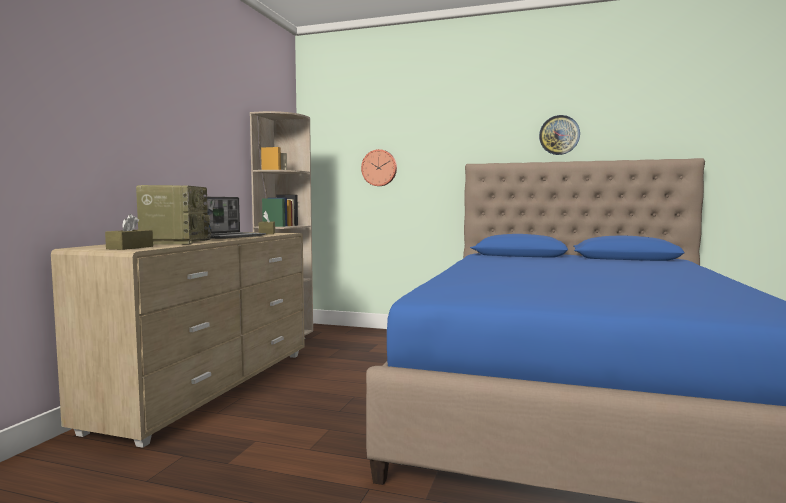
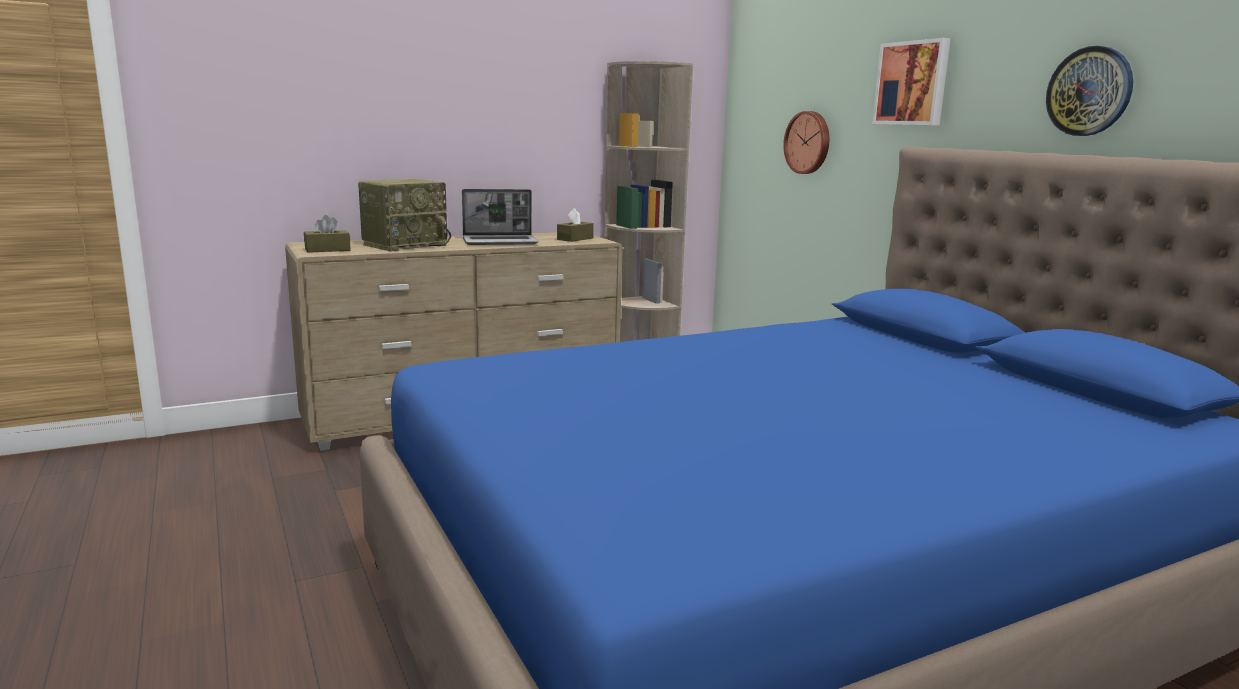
camera: 45 degrees right, 10 degrees up
(455, 133) = (912, 83): none -> picture

